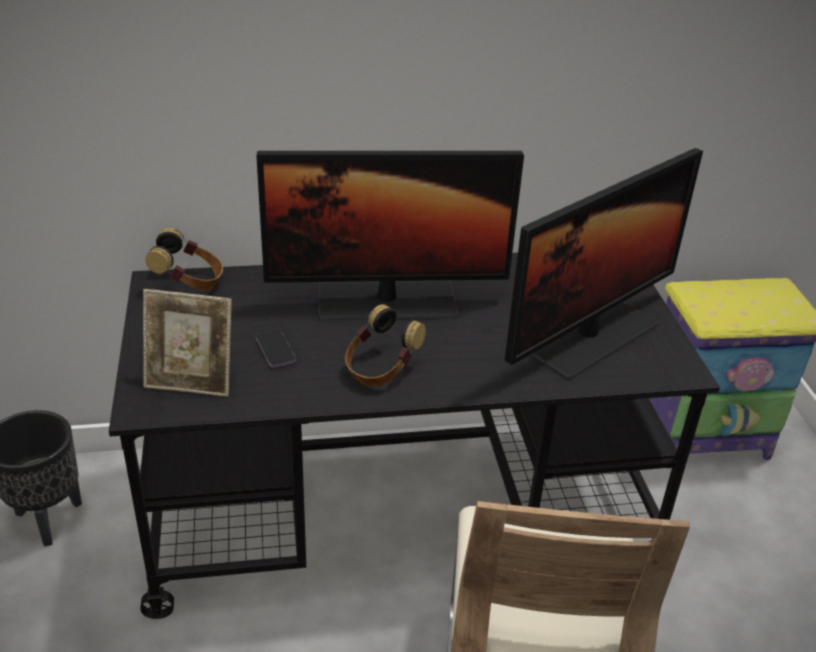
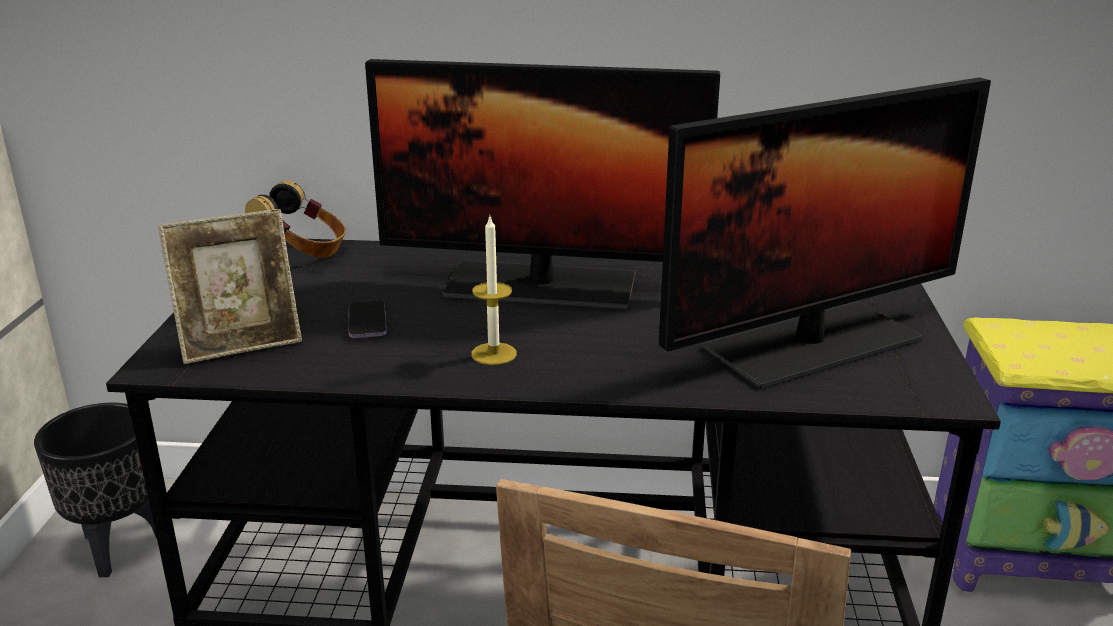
camera: 15 degrees right, 10 degrees down
(191, 382) = (241, 344): picture frame -> picture frame turned 45 degrees counterclockwise
(380, 370) = (494, 354): headphones -> candle

